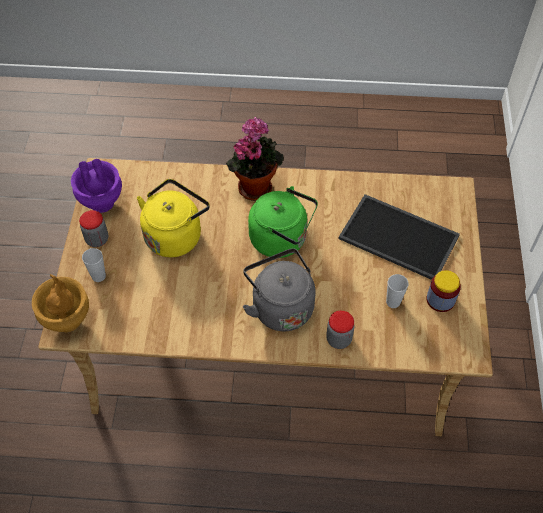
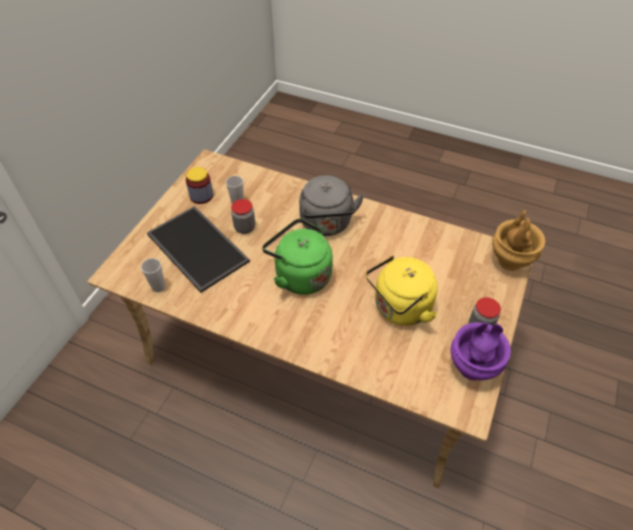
camera: 160 degrees left, 5 degrees down
(98, 276) = (480, 291): cup -> cup (158, 287)
(255, 185) = (301, 337): potted plant -> none
(338, 339) = (293, 192): jar -> jar (245, 228)

